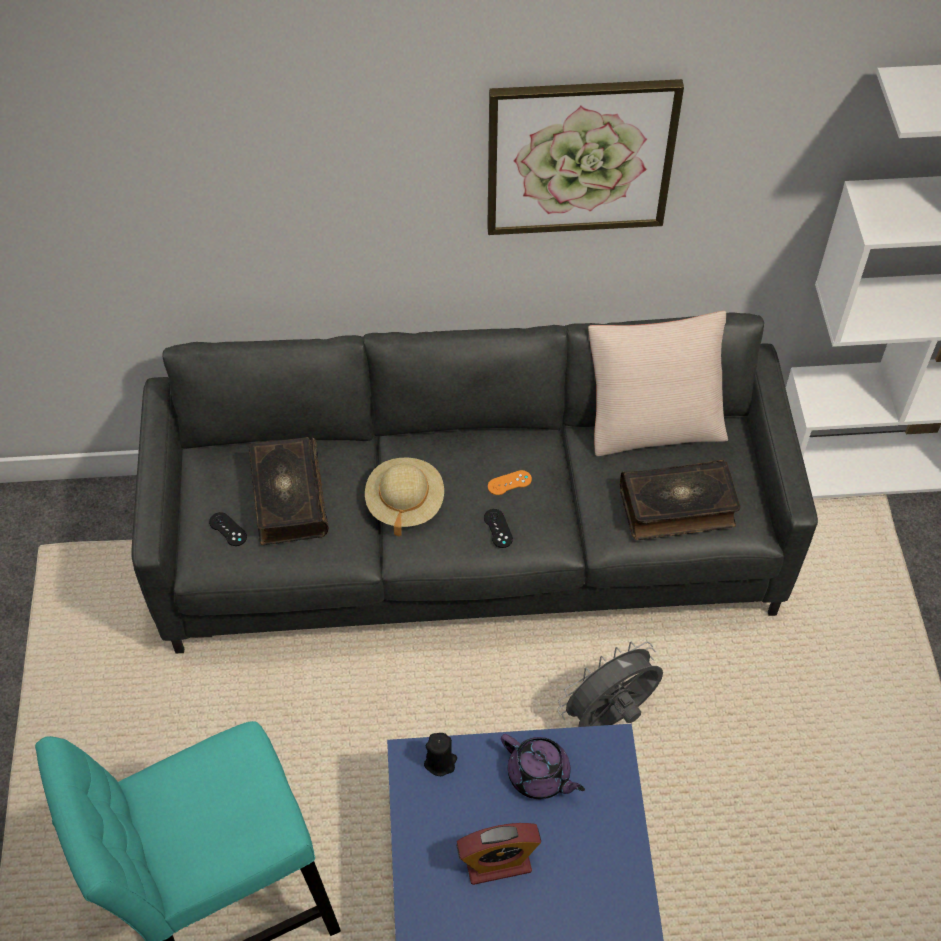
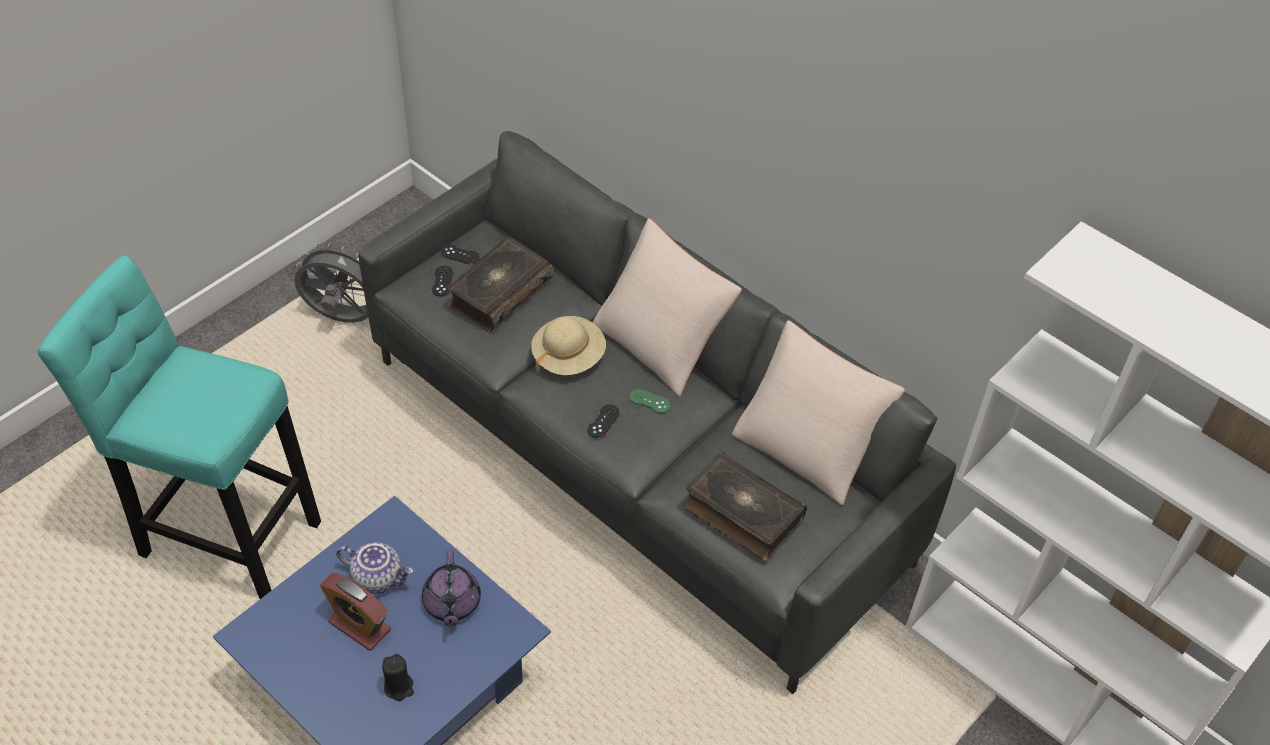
camera: 45 degrees right, 5 degrees down
(212, 495) = (460, 254): none -> black game controller
(440, 762) = (406, 537): black candle -> black candle (399, 687)
(457, 429) = (661, 342): none -> beige pillow
(462, 812) = (379, 577): none -> teapot
(509, 483) = (649, 401): orange game controller -> green game controller
(580, 157) = (827, 155): picture -> none
(610, 717) = (587, 644): grey fan -> grey fan (342, 318)

